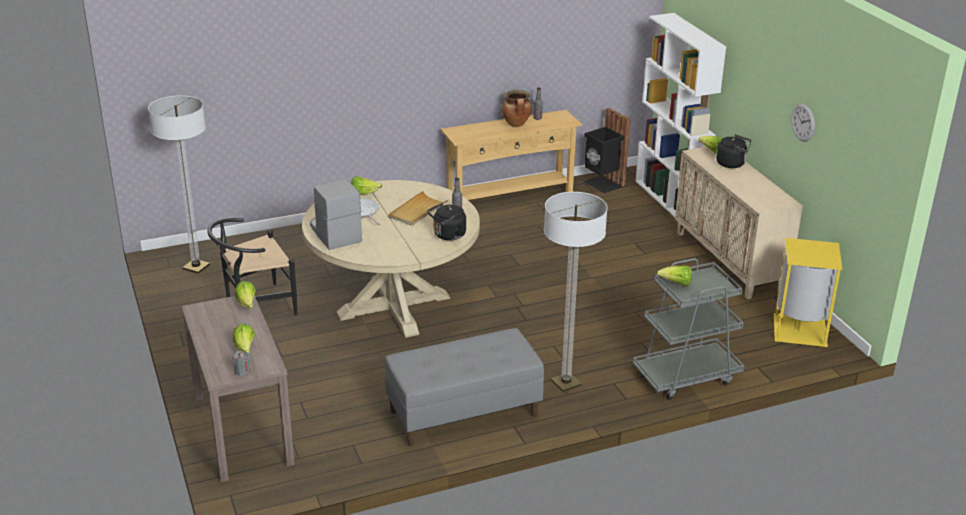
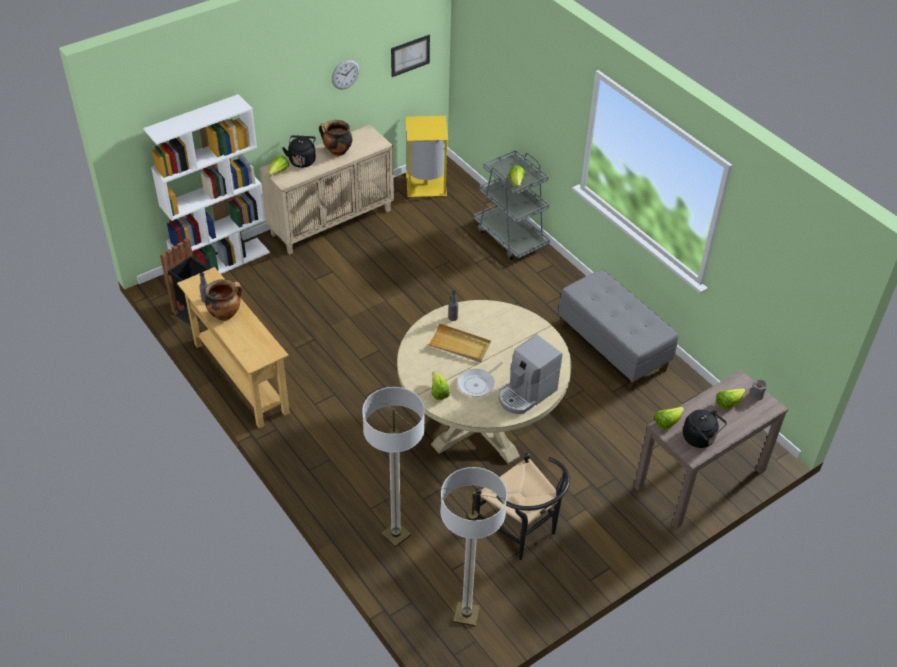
camera: 105 degrees left, 15 degrees up
(448, 235) = (497, 316): black kettle -> black kettle (700, 439)
(566, 383) = (548, 297): floor lamp -> floor lamp (396, 535)
(747, 182) = (337, 152): none -> cooking pot
(859, 167) = (410, 55): none -> picture

